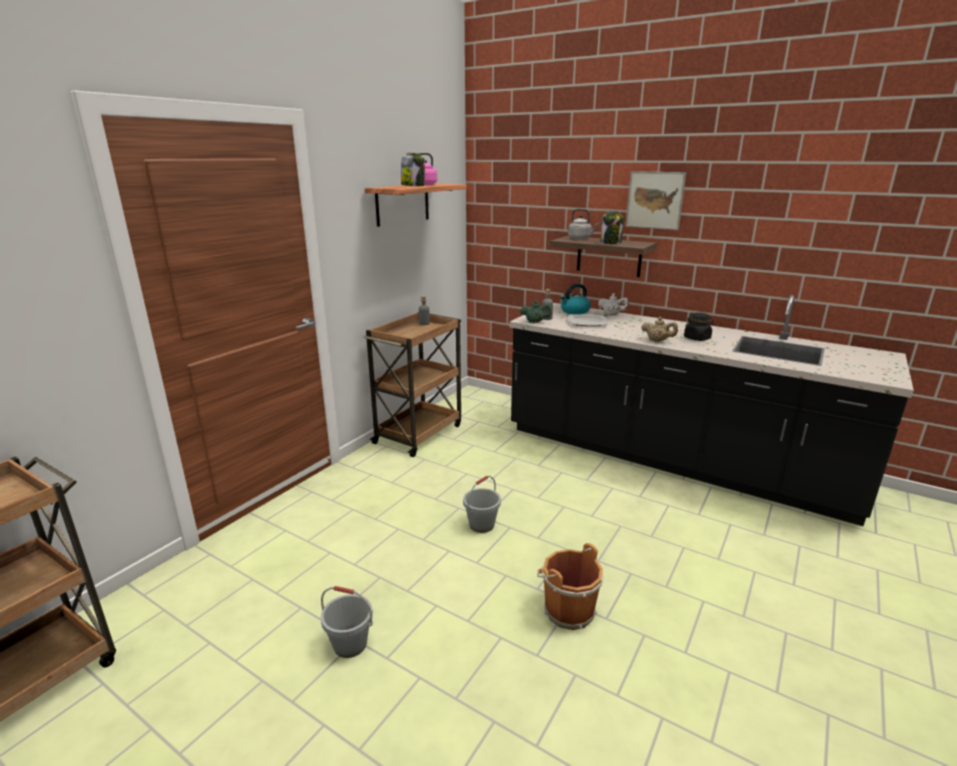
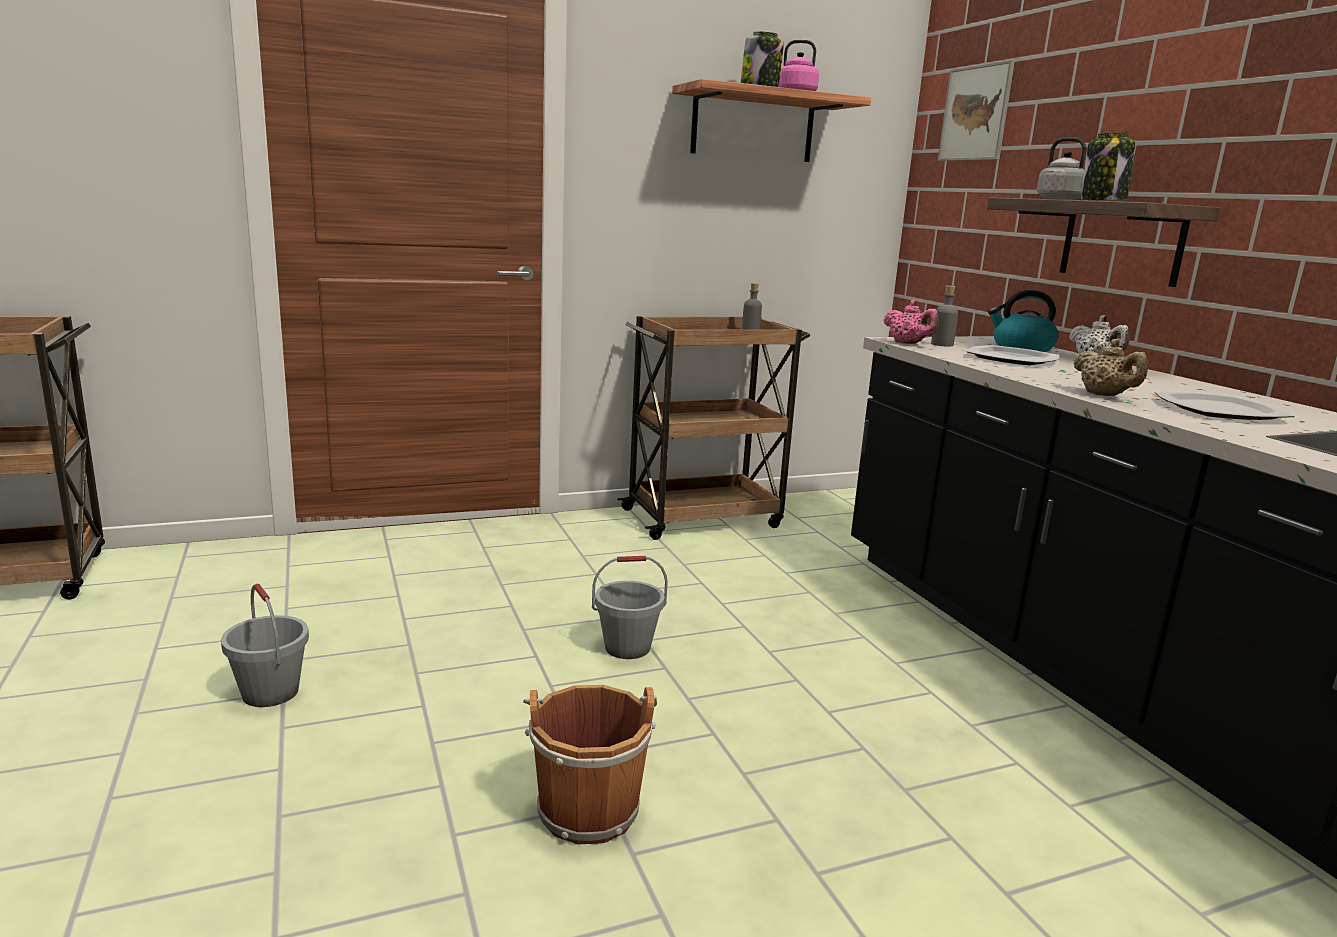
camera: 35 degrees right, 5 degrees down
(535, 322) = (908, 344): green teapot -> pink teapot
(654, 200) = (1228, 110): picture -> picture (975, 113)
(697, 338) = (1218, 410): black jar -> plate

